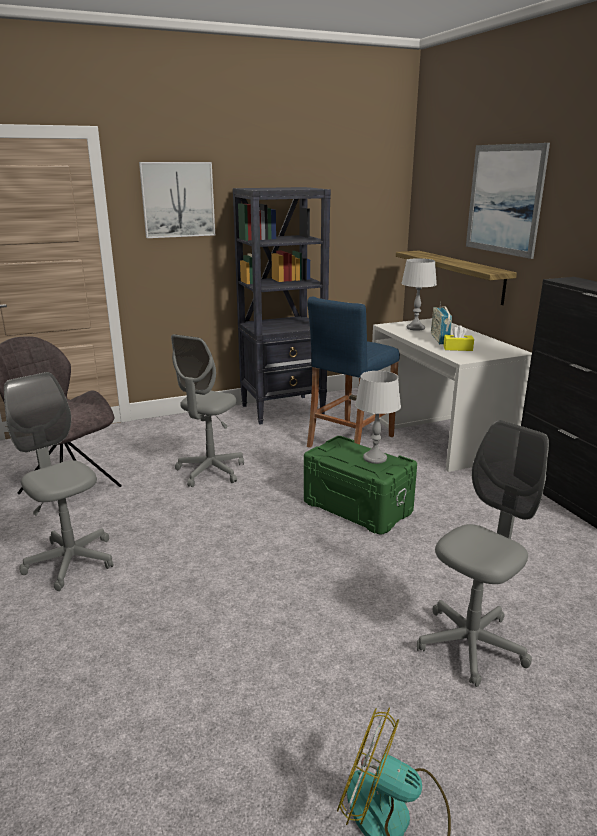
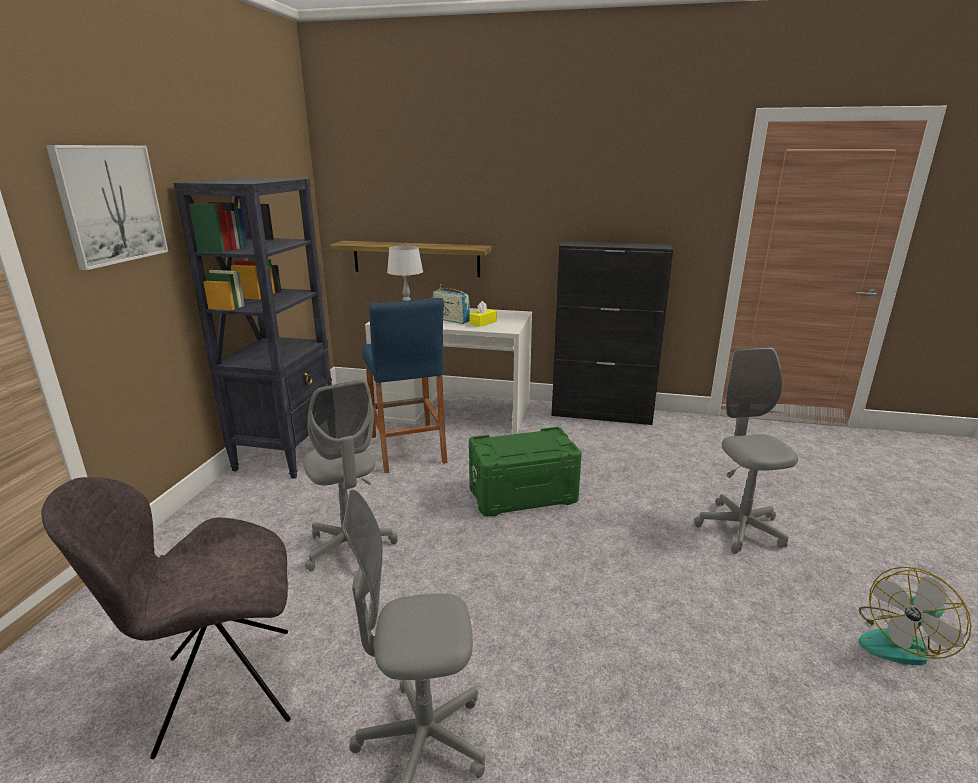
camera: 55 degrees left, 0 degrees up
(374, 458) = (531, 440): grey table lamp -> none
(504, 199) = (463, 181): picture -> none

